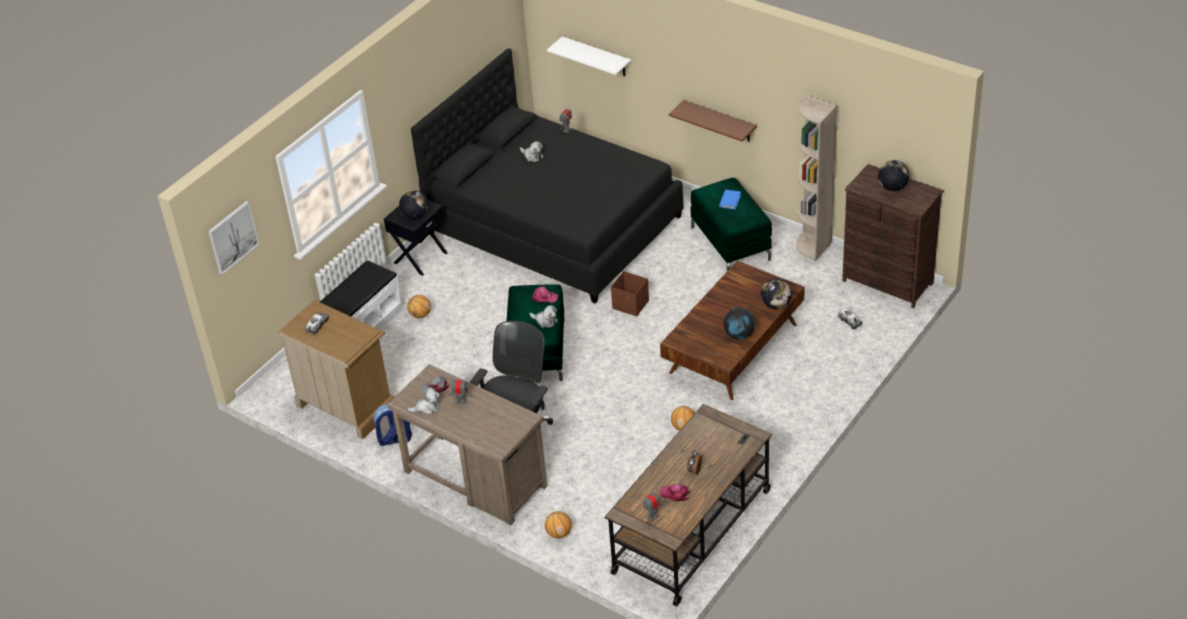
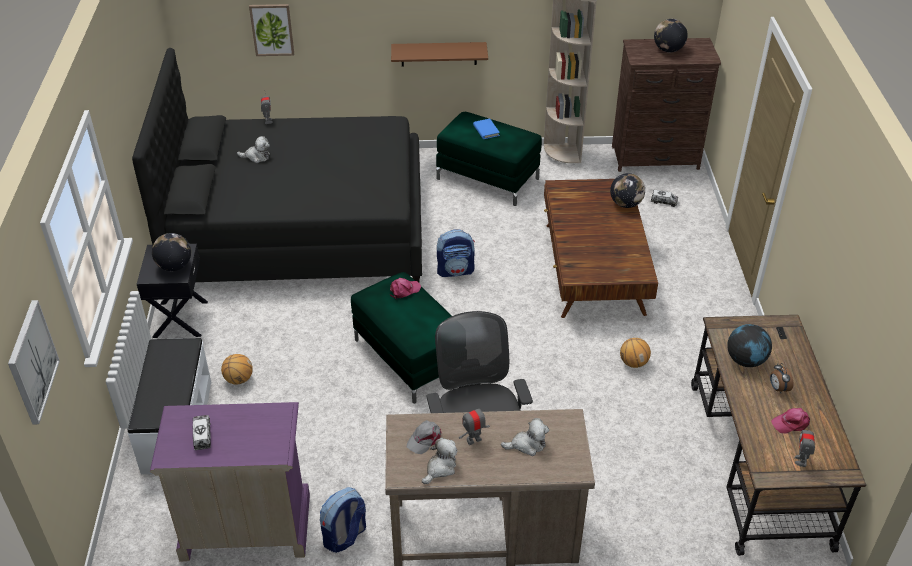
camera: 40 degrees left, 0 degrees up
(346, 406) = (246, 527): brown dresser -> purple dresser
(545, 321) = (430, 313): plush toy -> plush toy (527, 445)
(559, 533) = (637, 542): basketball -> none
(597, 57) = (272, 29): white shelf -> picture
(631, 305) = (455, 271): brown storage box -> backpack
(739, 335) = (626, 244): globe -> globe (745, 360)

